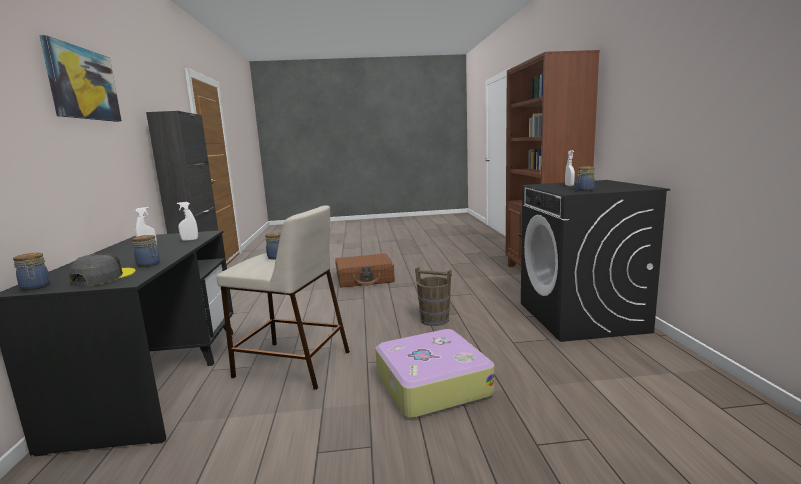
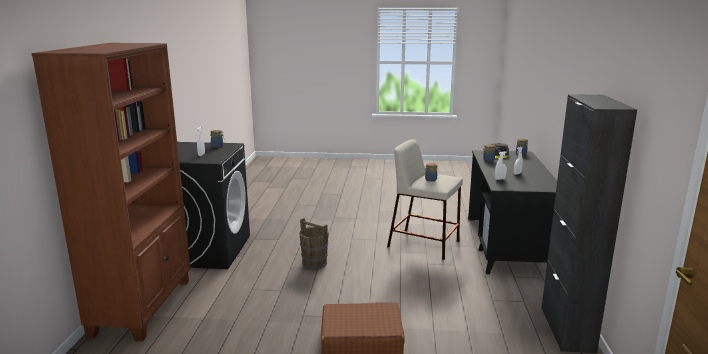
camera: 170 degrees left, 5 degrees up
(83, 84) = (580, 65): picture -> none
(431, 384) = (344, 225): suitcase -> none

